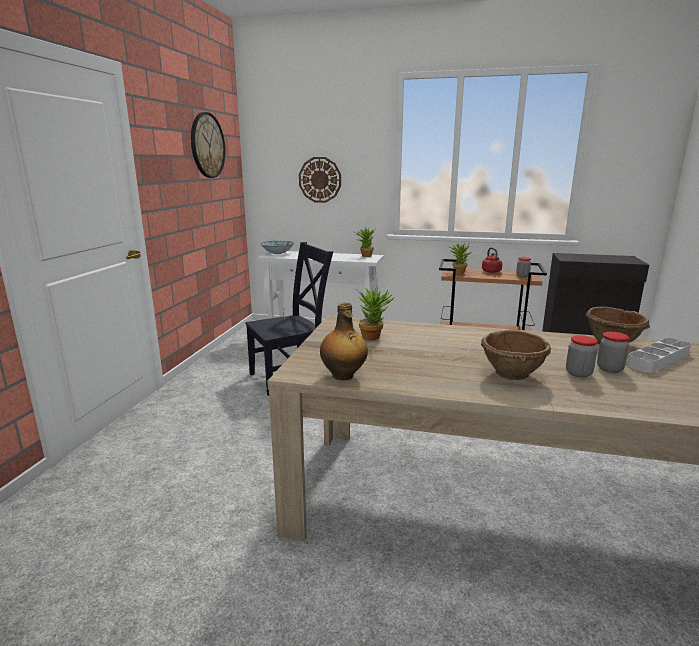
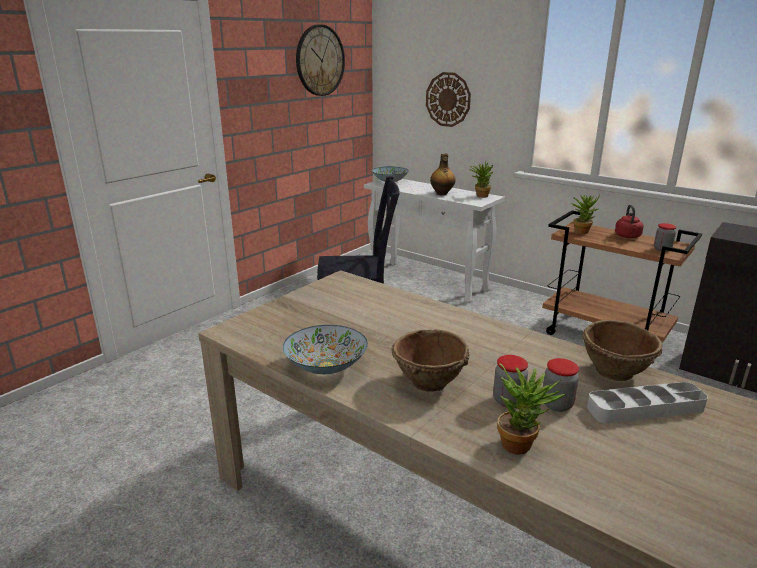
camera: 25 degrees right, 5 degrees up
(343, 376) = (264, 343): bottle -> bottle (441, 194)
(373, 336) = (351, 304): potted plant -> potted plant (522, 444)
(421, 381) = (326, 366): none -> bowl

